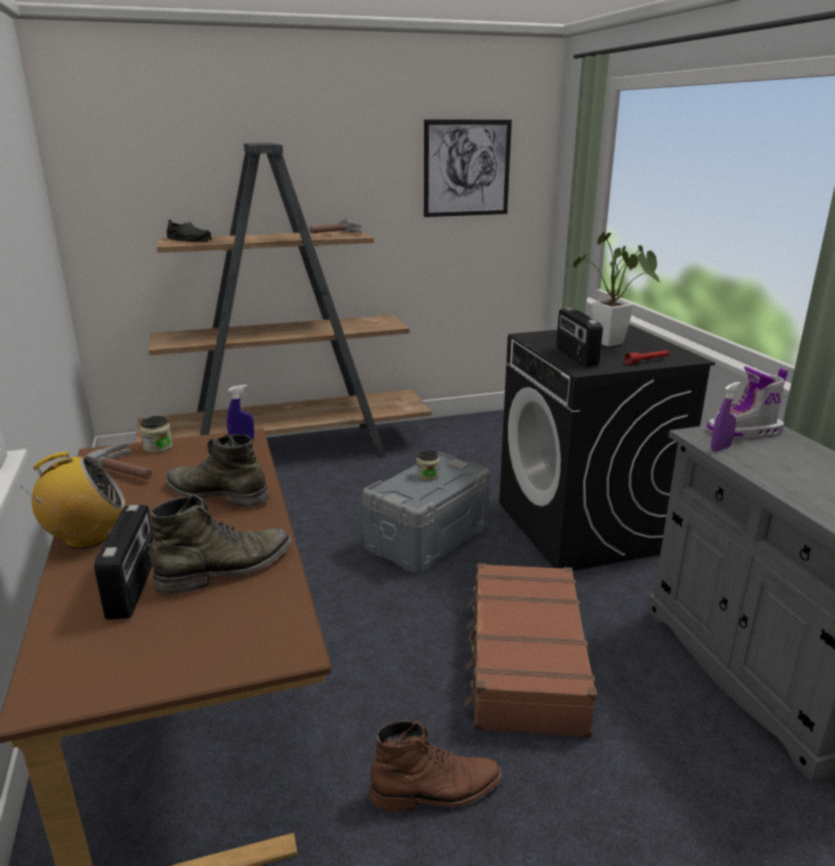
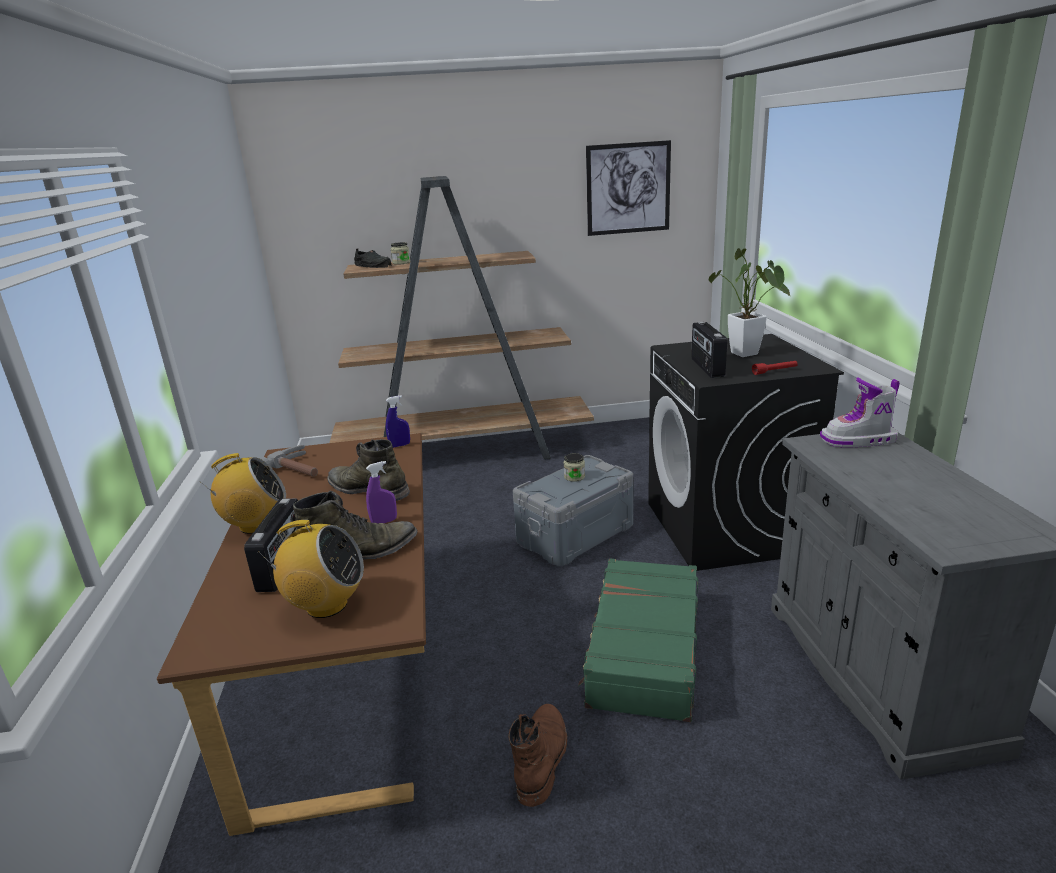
camera: 10 degrees right, 0 degrees up
(158, 447) = (329, 449): jar -> jar (401, 263)
(199, 632) = (326, 605): none -> radio
(337, 234) = (503, 256): hammer -> none
(436, 790) = (541, 757): brown boot -> brown boot turned 75 degrees counterclockwise
(524, 661) = (643, 650): brown suitcase -> green suitcase
(720, 448) = (827, 456): purple spray bottle -> purple spray bottle (384, 522)

